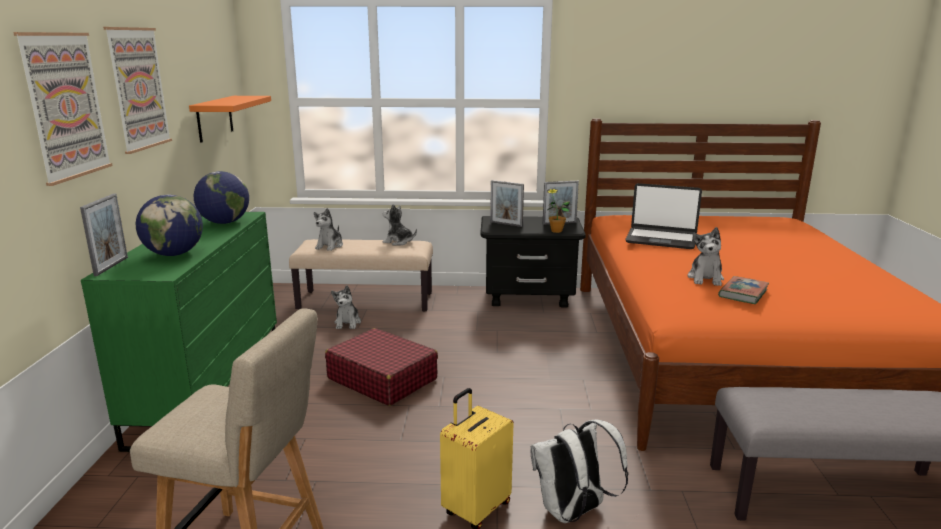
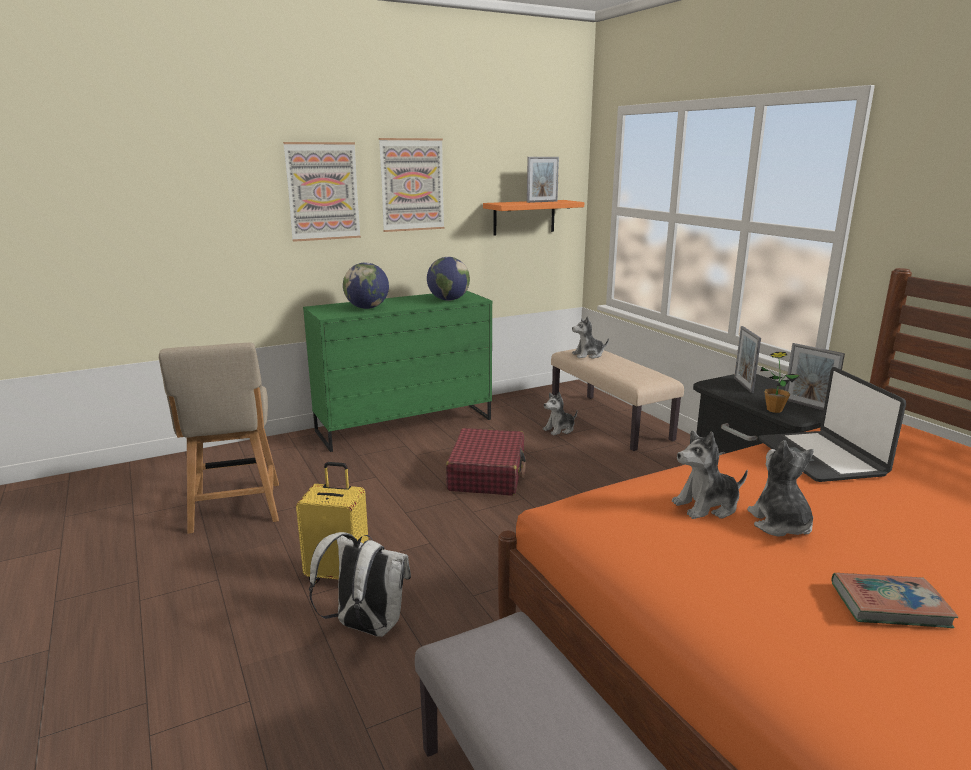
camera: 60 degrees right, 0 degrees up
(111, 266) = (330, 305): picture frame -> picture frame (542, 202)
(398, 242) = (645, 371): plush toy -> plush toy (780, 524)
(743, 293) = (686, 538): book -> book (889, 605)

